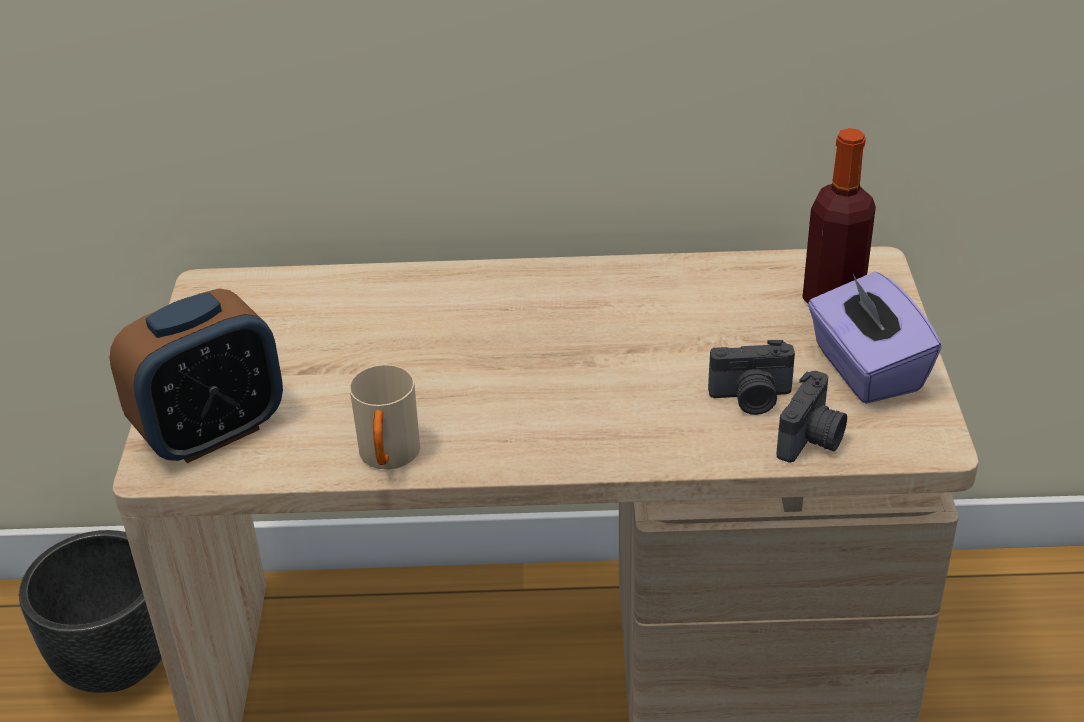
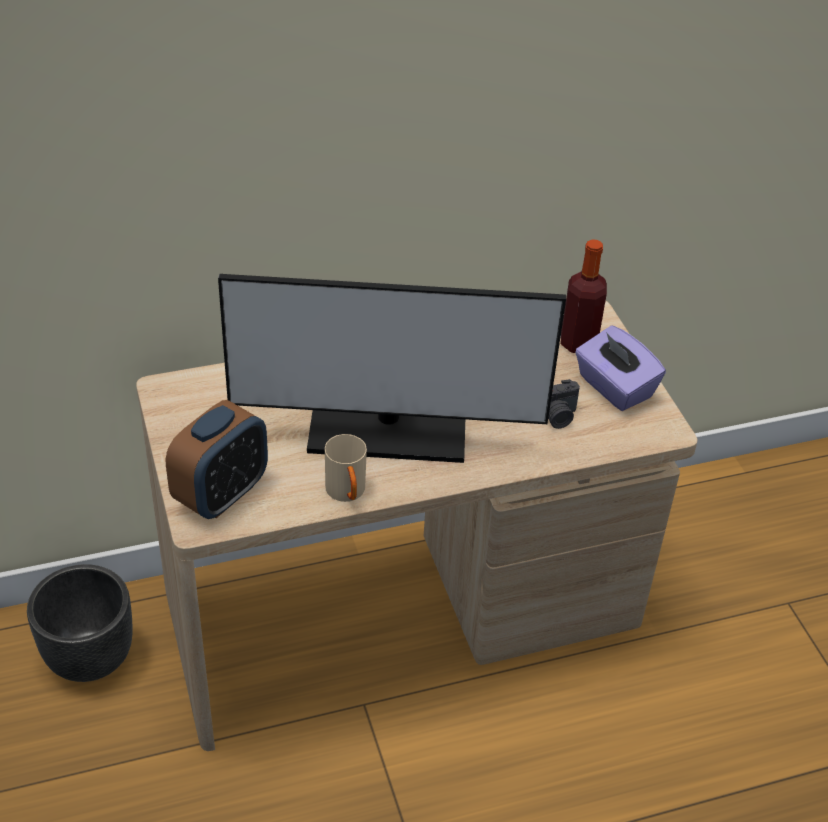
camera: 20 degrees left, 5 degrees up
(488, 384) = (387, 432): none -> monitor
(812, 440) = (599, 439): camera -> none

